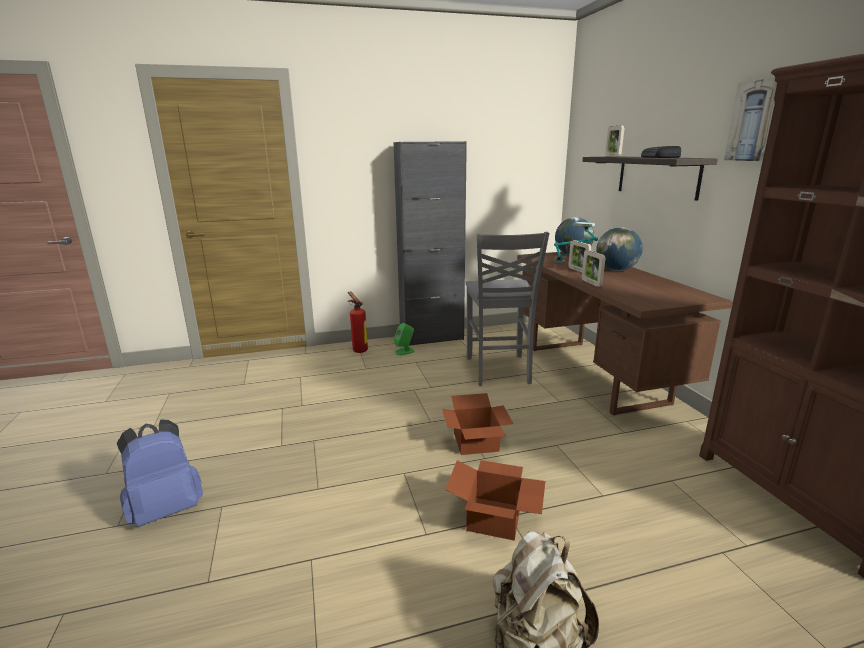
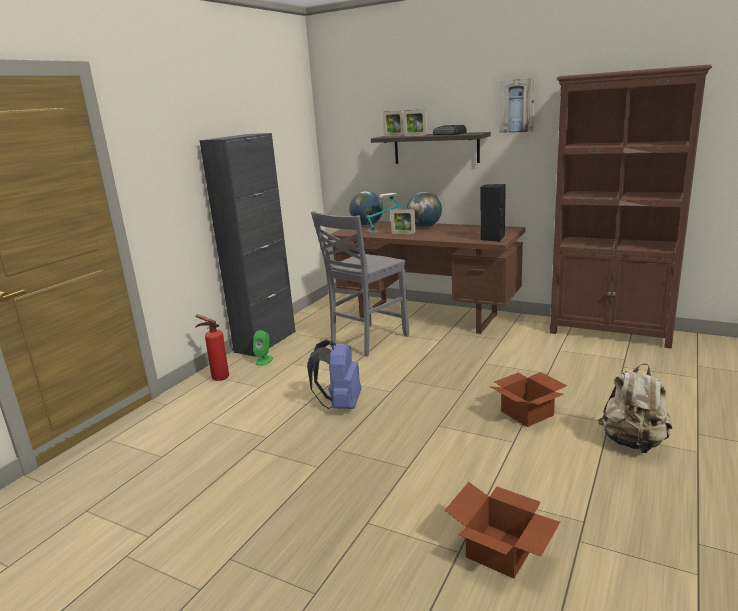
camera: 45 degrees left, 0 degrees up
(167, 509) = (329, 556): blue backpack -> blue backpack (340, 405)
(475, 443) = (443, 387): cardboard box -> cardboard box (501, 552)
(498, 371) = (367, 341): grey chair -> grey chair turned 90 degrees clockwise
(591, 283) = (435, 238): picture frame -> picture frame (415, 135)
(648, 300) = (492, 238): none -> black speaker

